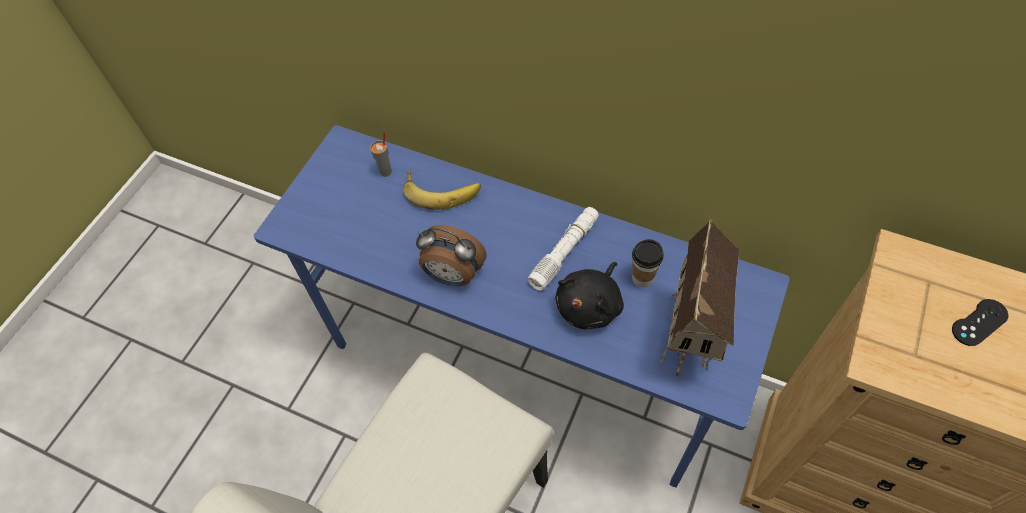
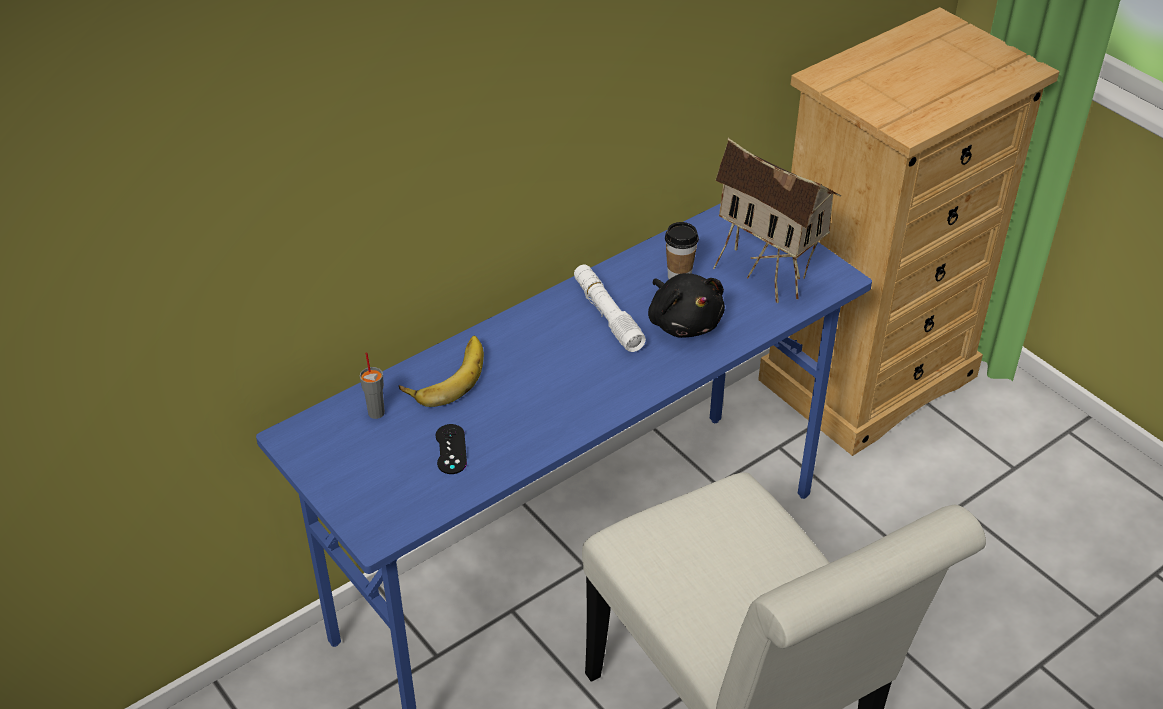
camera: 65 degrees left, 15 degrees down
(453, 275) = (570, 406): alarm clock -> none
(979, 322) = (905, 72): black game controller -> black game controller (451, 449)

